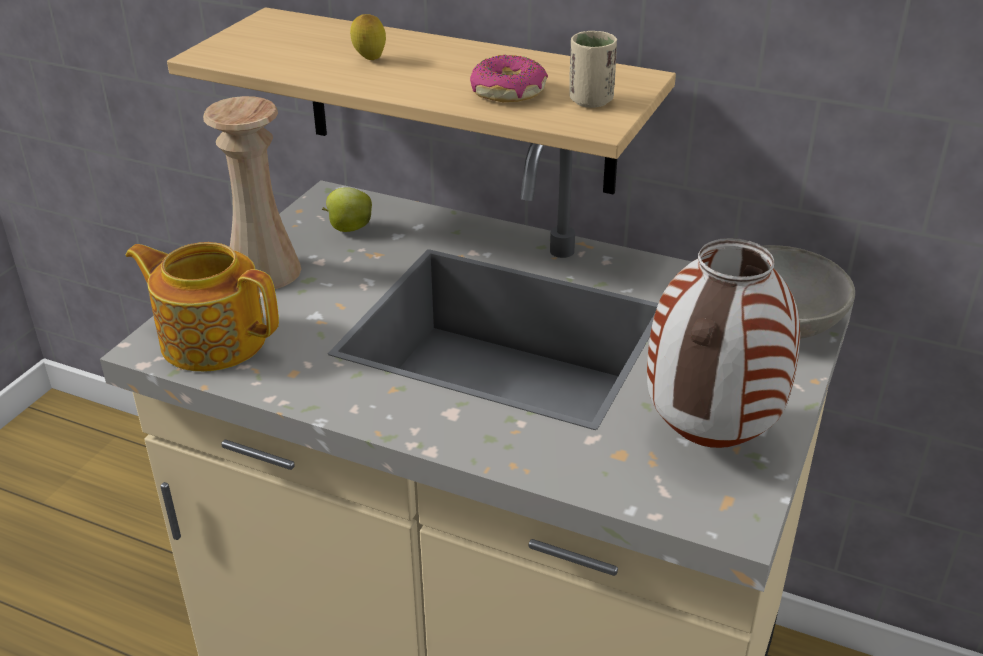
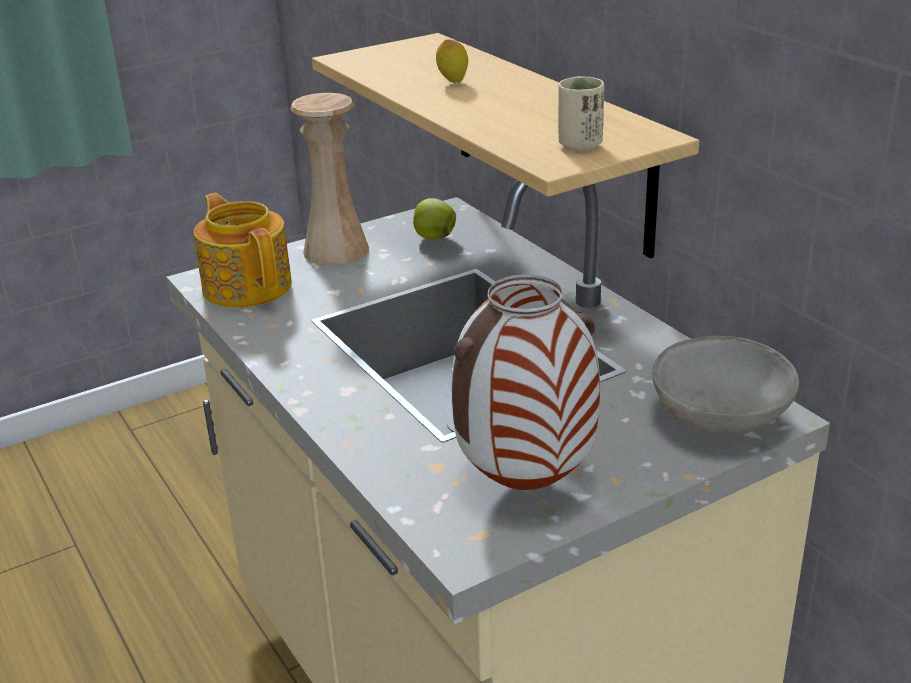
camera: 35 degrees right, 5 degrees down
(509, 92) = (522, 125): donut -> none

